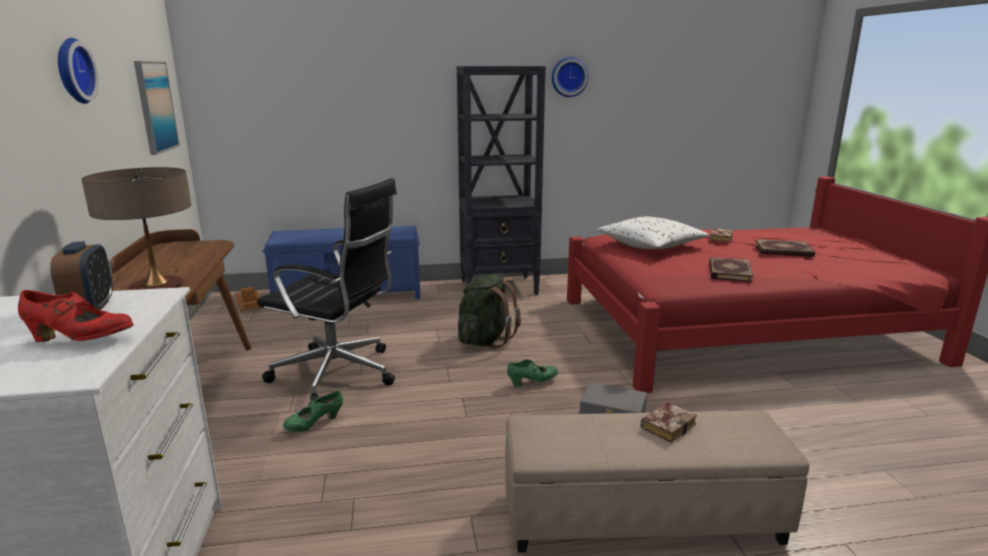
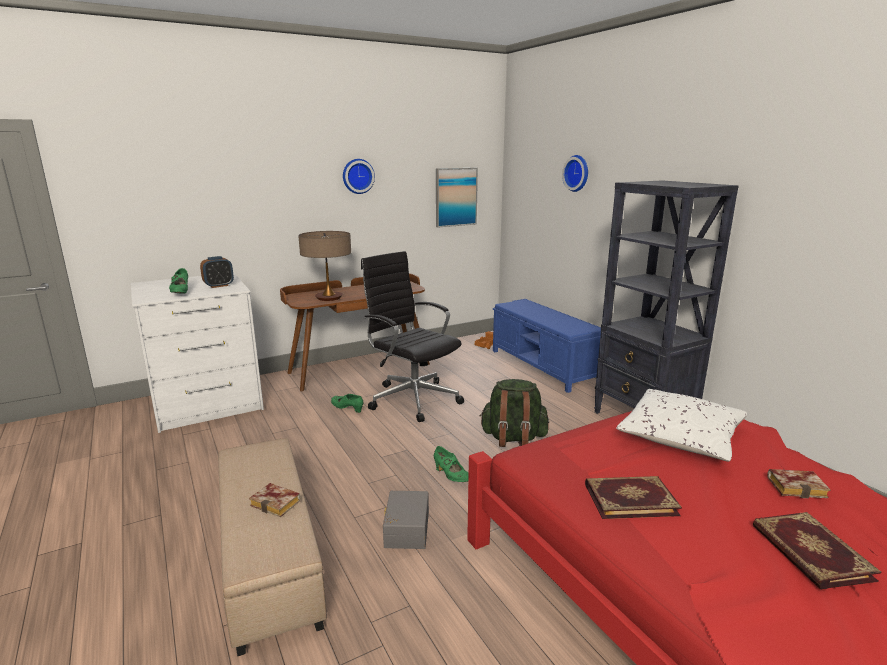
camera: 70 degrees right, 0 degrees up
(80, 340) = (181, 292): red shoe -> green shoe
(338, 374) = (412, 398): black office chair -> black office chair turned 135 degrees clockwise
(569, 77) = (788, 203): wall clock -> wall clock (577, 173)

